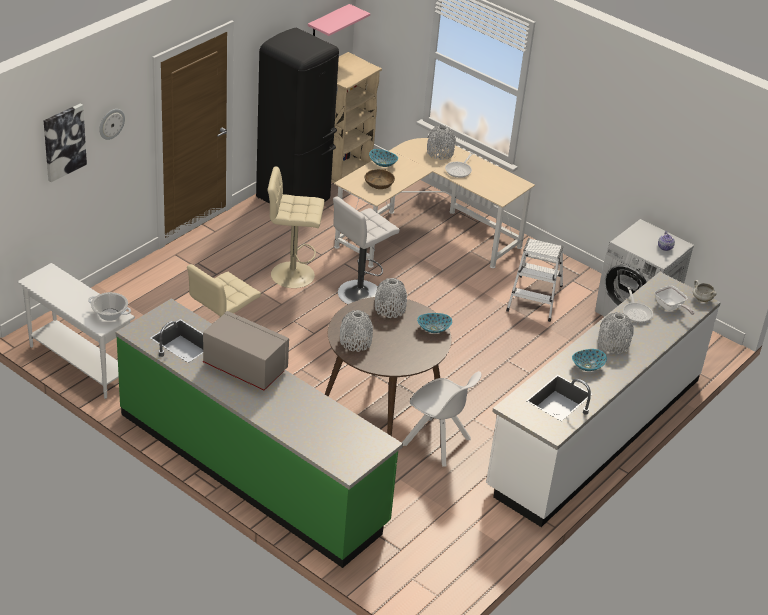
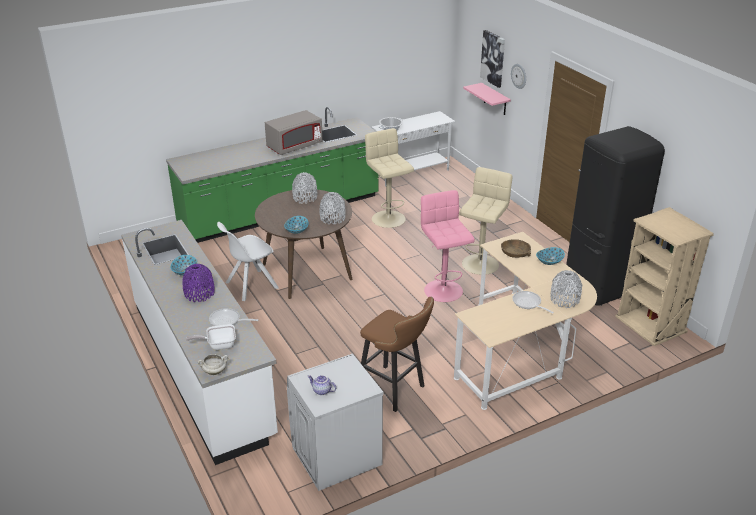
camera: 115 degrees right, 5 degrees down
(328, 24) = (704, 181): pink shelf -> pink shelf (495, 99)
(359, 293) = (443, 290): white stool -> pink stool
(535, 297) = (396, 391): white step ladder -> brown stool
(613, 343) = (199, 294): grey vase -> purple vase

